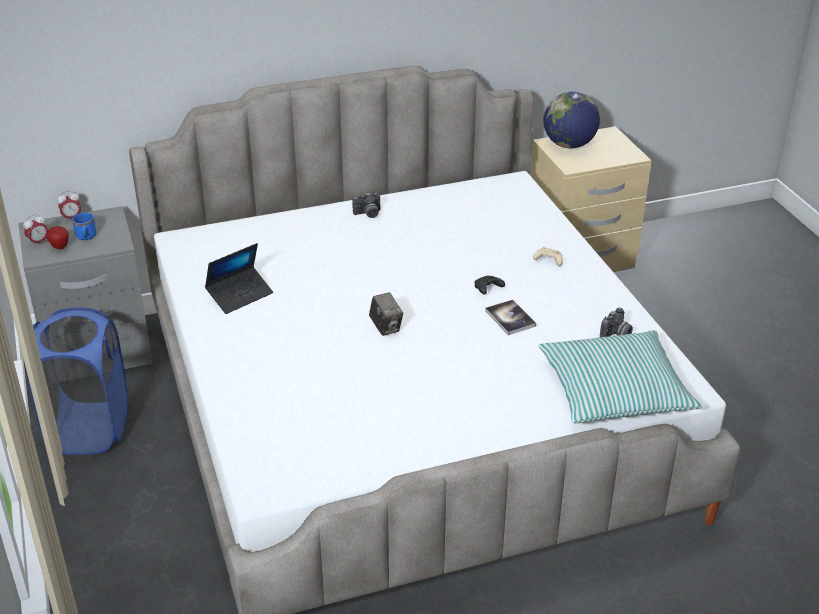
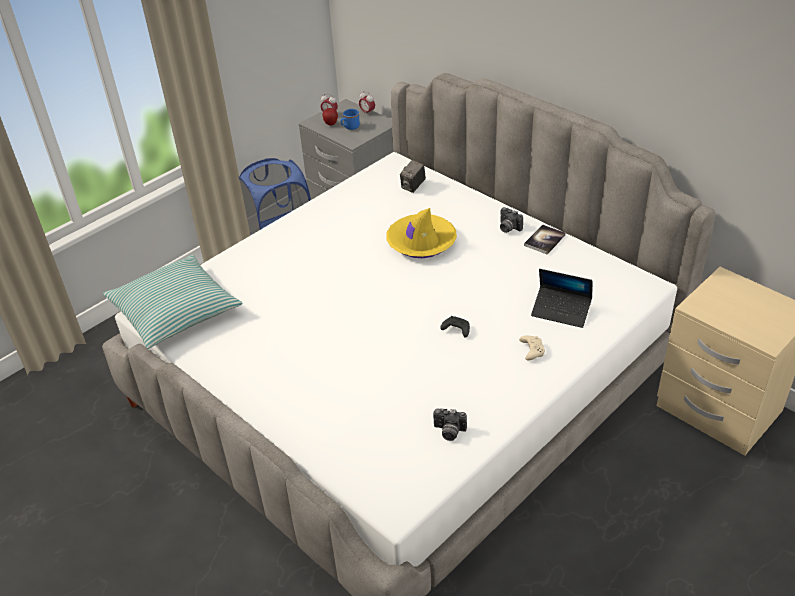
camera: 65 degrees right, 5 degrees up
(240, 295) = (348, 215): laptop -> laptop (561, 311)
(338, 266) = (421, 242): none -> yellow hat
(386, 327) = (360, 296): camera -> camera (413, 186)
(510, 318) = (423, 357): book -> book (544, 240)
(569, 145) = (736, 292): globe -> none
(614, 390) = (363, 456): pillow -> pillow (175, 311)

